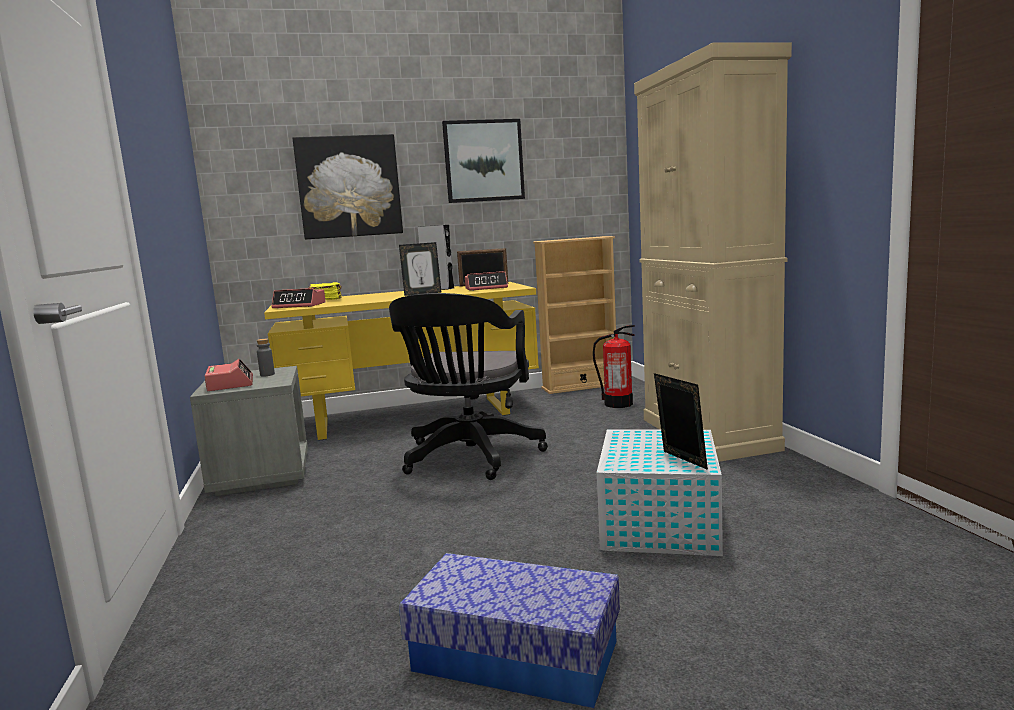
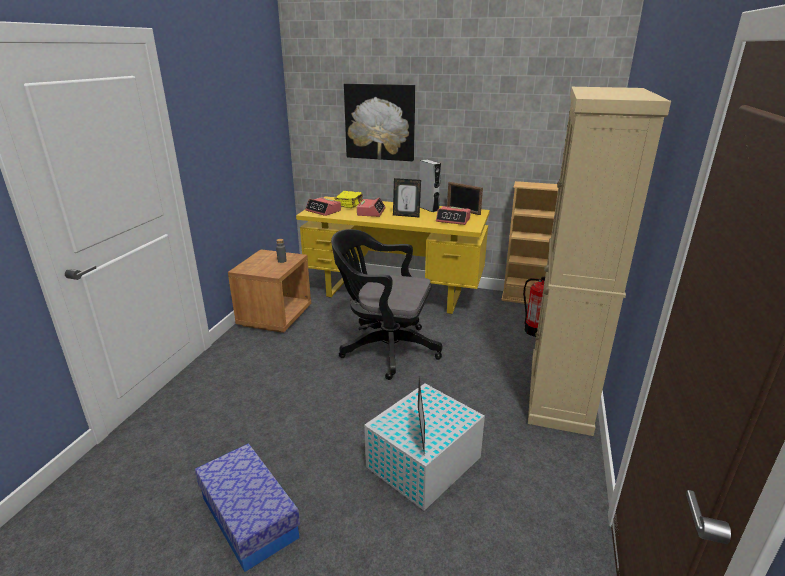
camera: 30 degrees right, 15 degrees up
(230, 384) = (256, 265): alarm clock -> alarm clock (371, 212)
(261, 474) = (275, 316): grey nightstand -> brown nightstand
(469, 458) = (384, 349): black office chair -> black office chair turned 60 degrees clockwise
(483, 161) = (484, 110): picture -> none

